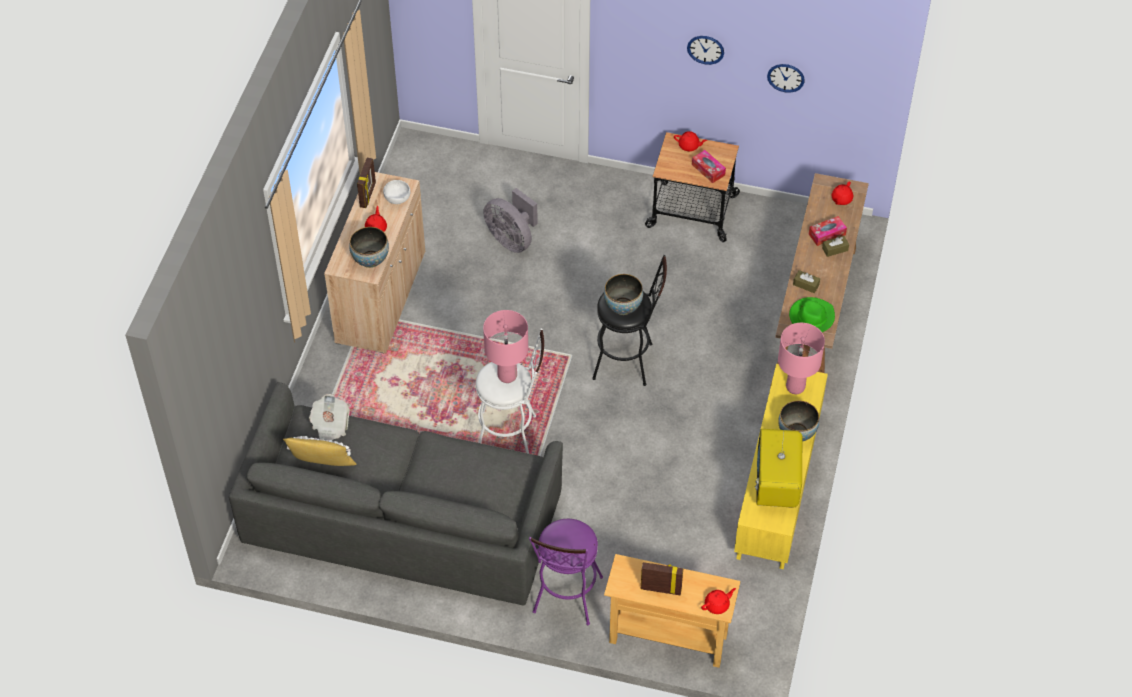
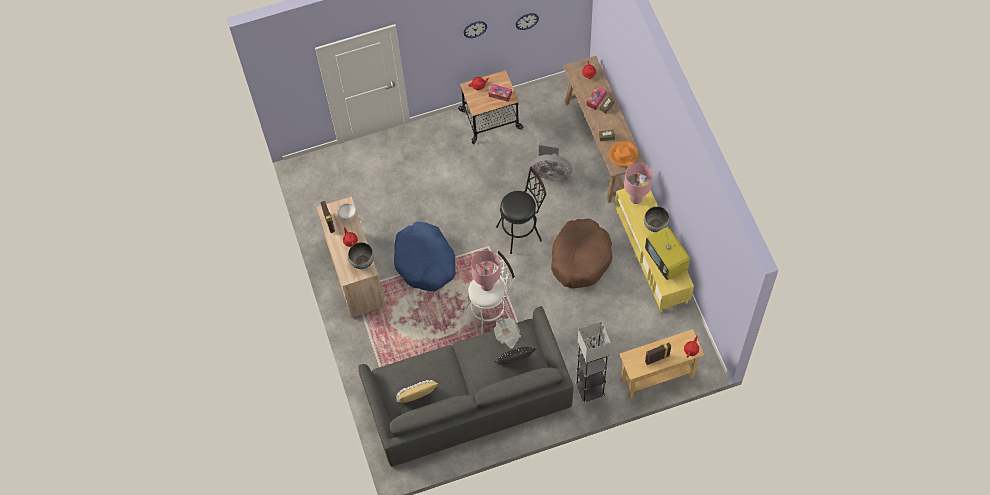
camera: 30 degrees left, 10 degrees up
(330, 426) = (403, 372): newspaper -> newspaper (507, 335)
(477, 329) = (425, 261): none -> blue dog bed
(479, 495) = (515, 362): none -> black pillow
(512, 239) = (403, 194): grey fan -> grey fan (551, 173)
(565, 600) = (590, 390): purple stool -> grey floor lamp
(622, 306) = (518, 207): bowl -> none
(680, 433) = (580, 258): none -> brown dog bed
(811, 317) = (623, 155): green hat -> orange hat

